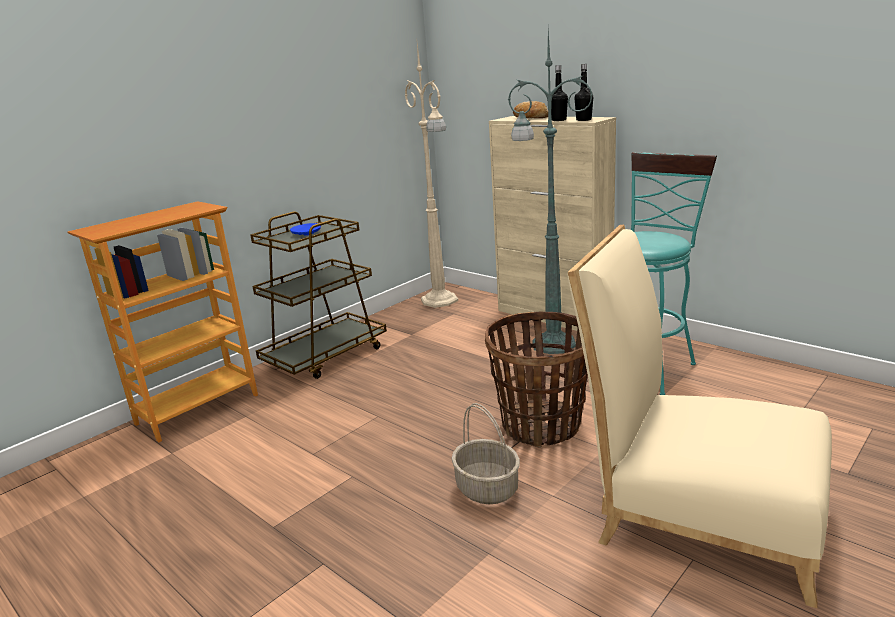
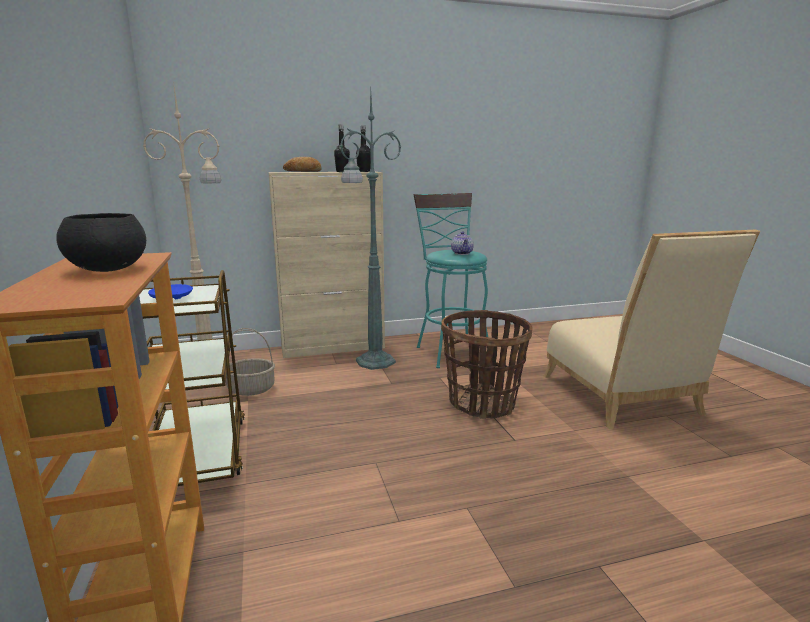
camera: 60 degrees left, 5 degrees down
(165, 216) = (108, 270): none -> black bowl
(488, 488) = (546, 449): basket -> basket (252, 389)
(644, 241) = (462, 253): none -> teapot
(696, 513) = (624, 398): beige chair -> beige chair turned 75 degrees counterclockwise

